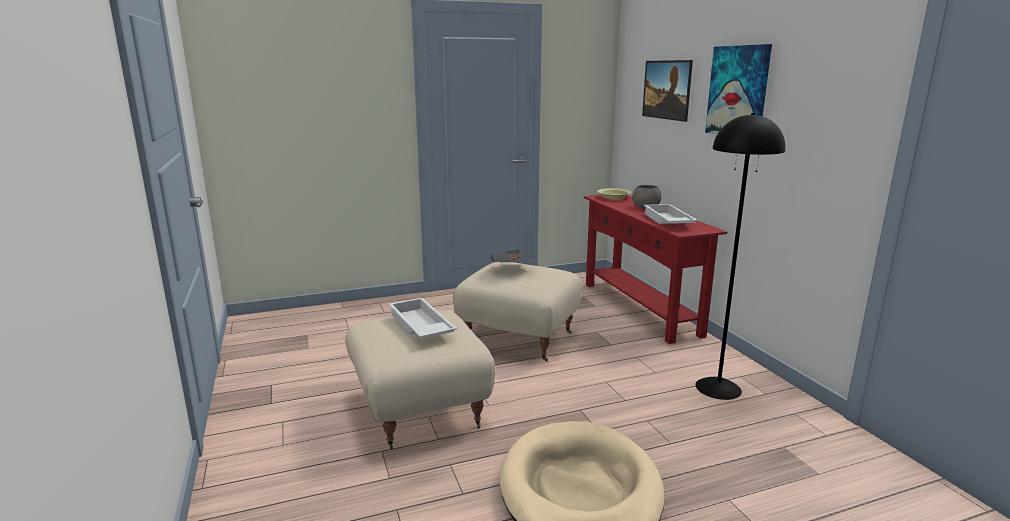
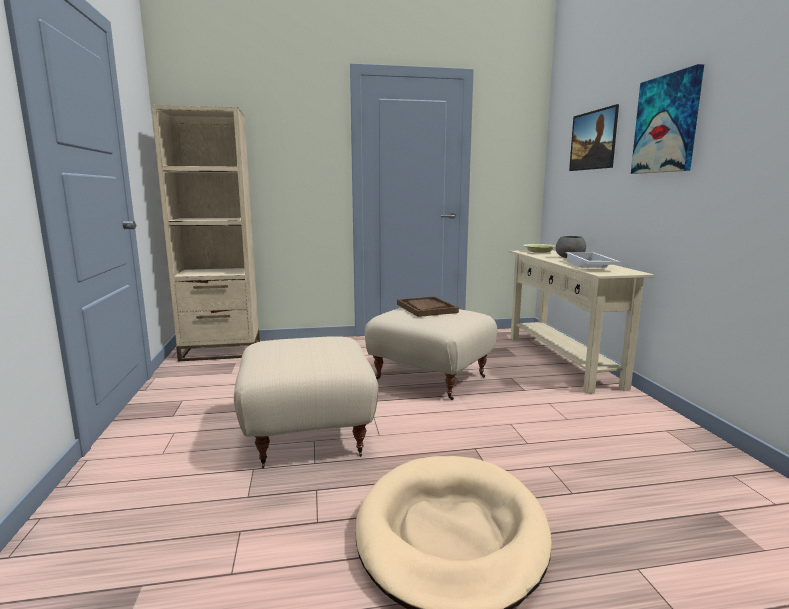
camera: 10 degrees right, 5 degrees down
(283, 321) = (221, 351): none -> beige bookcase
(419, 326) = (310, 346): white tray -> none
(512, 269) = (426, 308): newspaper -> brown tray
(640, 308) = (562, 360): red console table -> beige console table
(718, 388) = (638, 440): black floor lamp -> none

